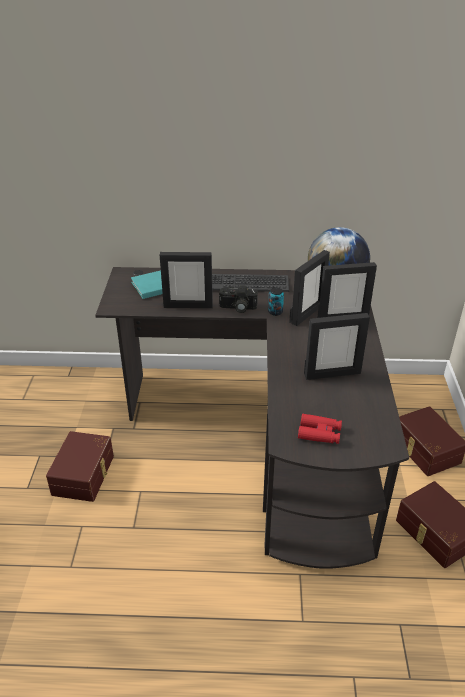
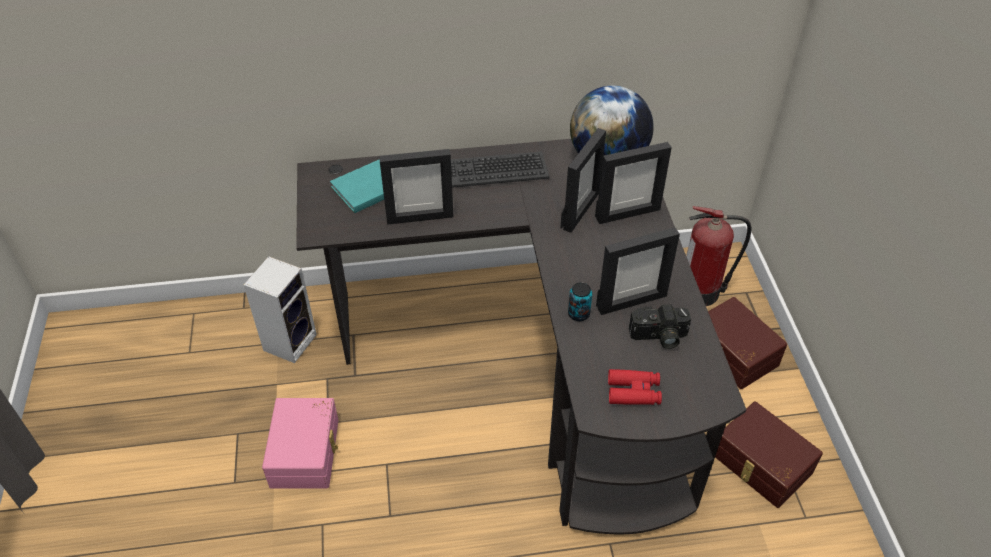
camera: 10 degrees left, 10 degrees up
(85, 475) = (307, 452): brown storage box -> pink storage box
(94, 400) = (290, 340): none -> speaker
(237, 308) = (487, 212): camera -> camera (659, 337)
(275, 312) = (538, 213): can -> can (578, 314)
(407, 404) = (701, 291): none -> fire extinguisher

